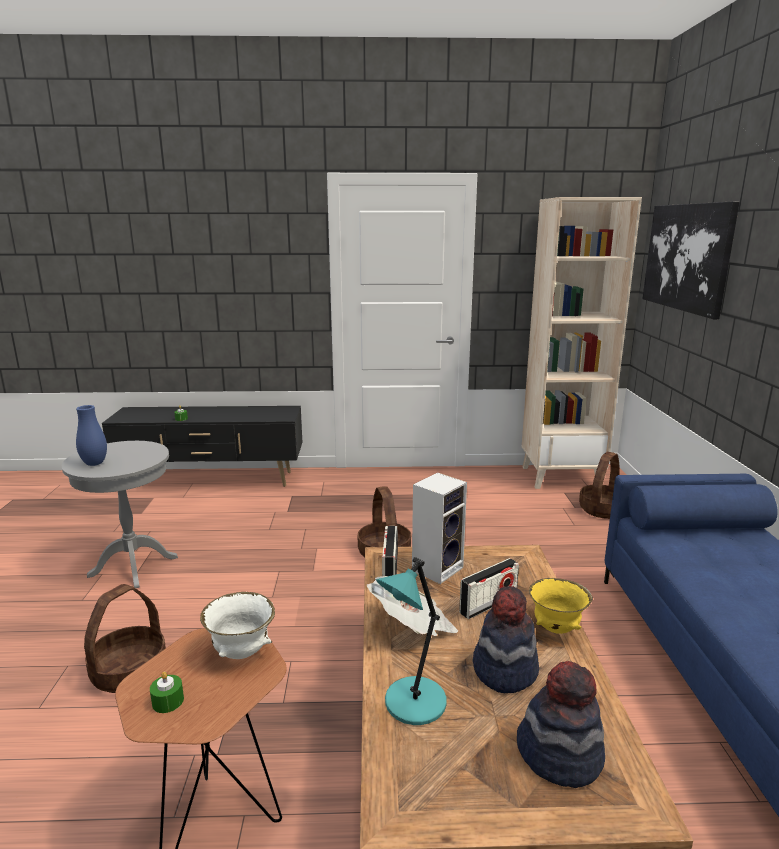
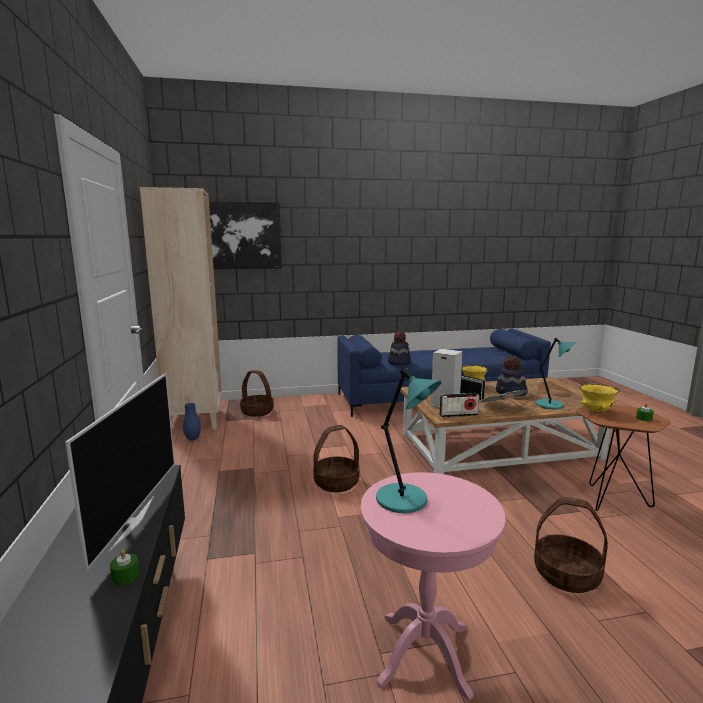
camera: 100 degrees left, 5 degrees down
(94, 463) = (464, 513): blue vase -> blue vase (192, 439)
(132, 450) = (404, 500): none -> turquoise table lamp
(133, 566) = (424, 654): grey side table -> pink side table
(229, 416) = (131, 522): none -> television
(241, 653) = (596, 411): white bowl -> yellow bowl
(559, 754) = (543, 387): hat -> hat (399, 362)

